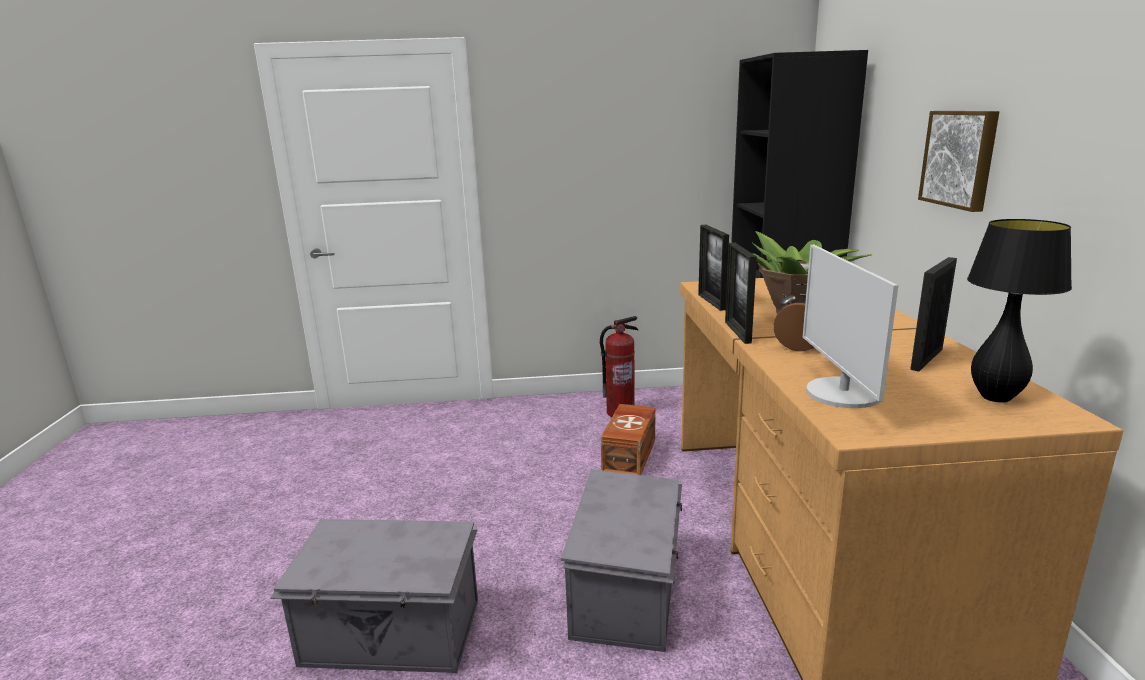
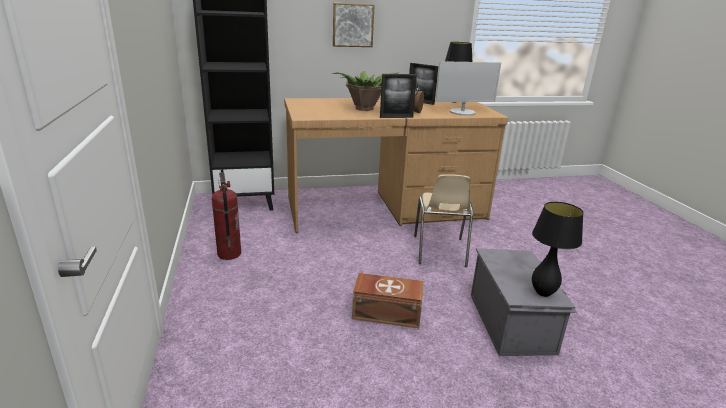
camera: 100 degrees left, 5 degrees up
(322, 560) = (543, 293): none -> black table lamp
(628, 590) = (439, 251): grey storage box -> beige chair
(630, 455) = (301, 250): brown storage box -> brown storage box (386, 312)
(711, 302) = (342, 117): picture frame -> none

